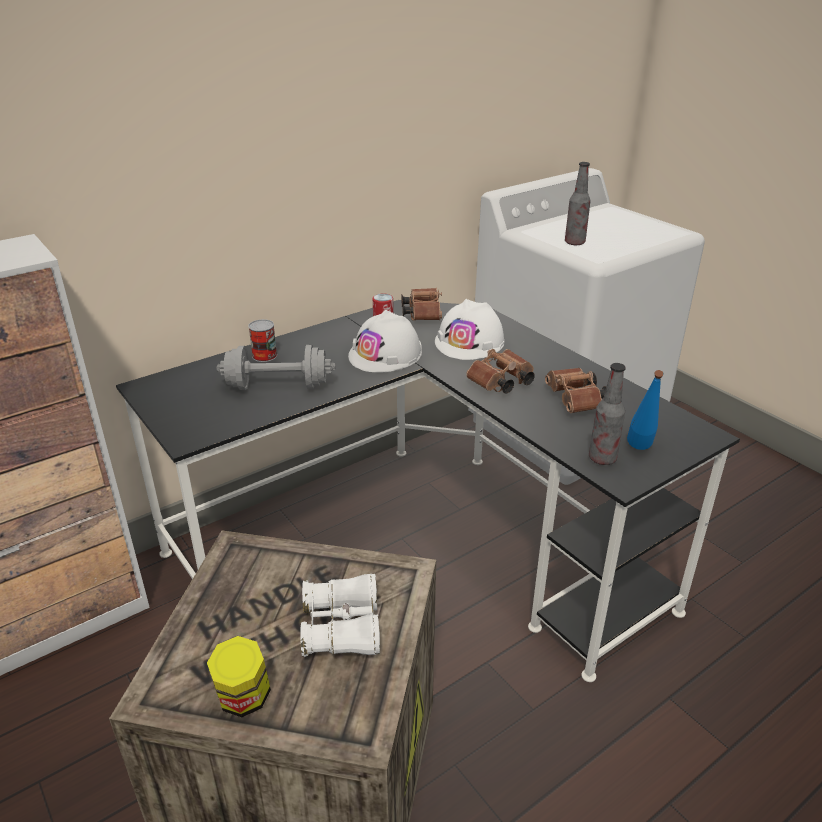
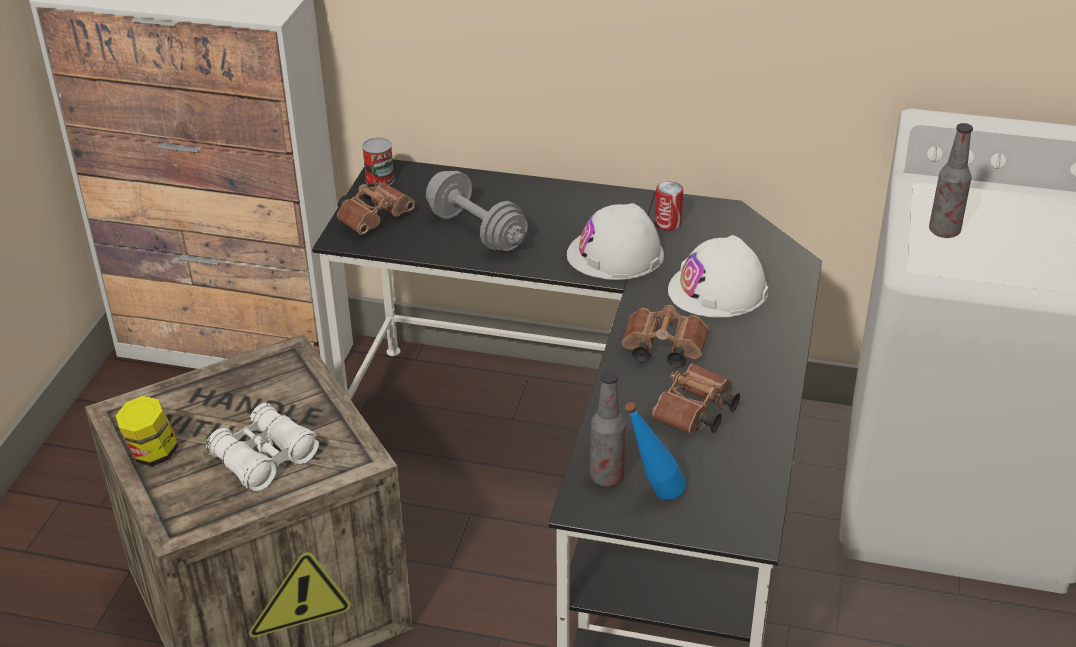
camera: 50 degrees right, 5 degrees up
(264, 356) = (515, 194): can -> can (380, 180)
(422, 313) = (733, 230): brown binoculars -> brown binoculars (376, 218)

